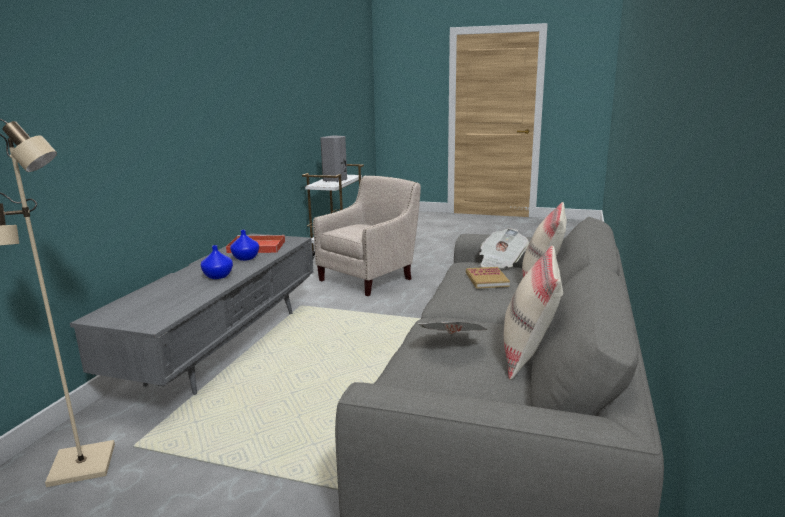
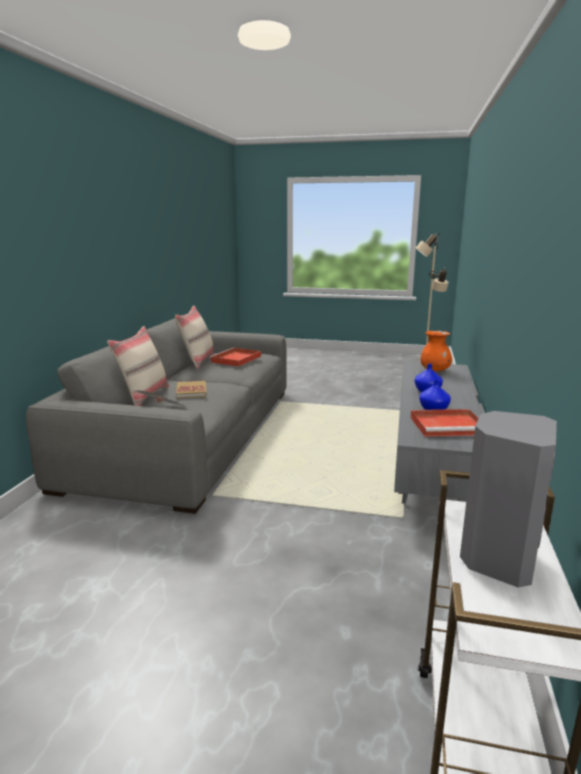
camera: 175 degrees right, 0 degrees up
(146, 309) = (435, 370): none -> orange vase
(370, 278) = (333, 595): beige armchair -> none
(452, 344) = (235, 359): newspaper -> red tray

